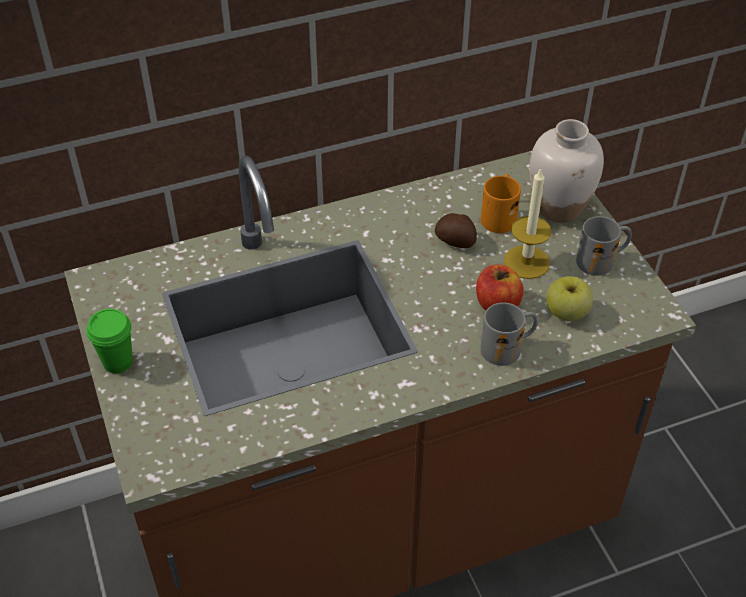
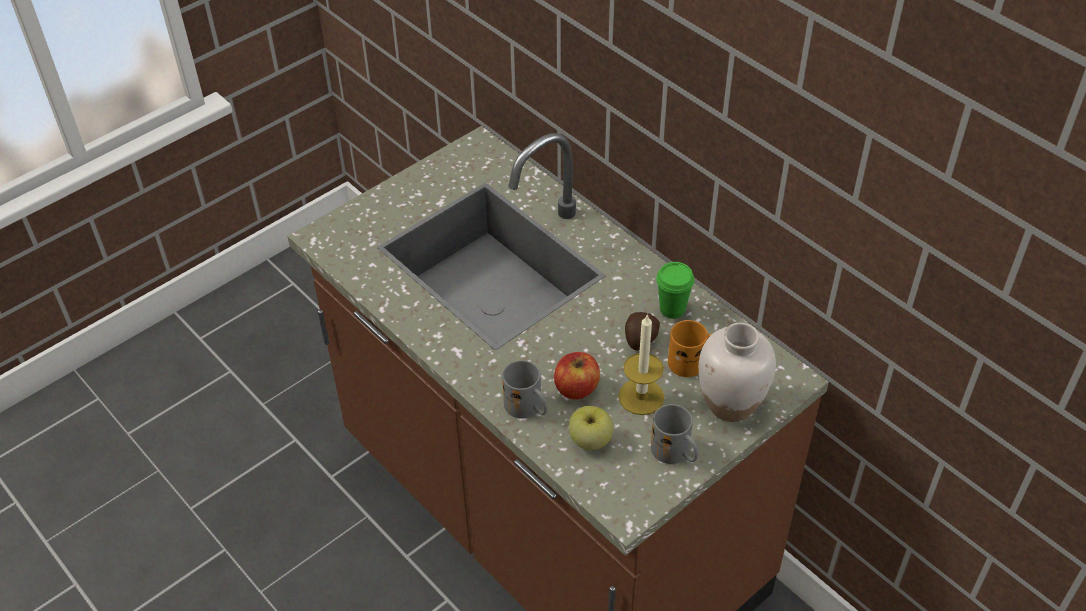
camera: 70 degrees right, 0 degrees up
(118, 362) = (407, 185): green cup -> green cup (672, 309)

